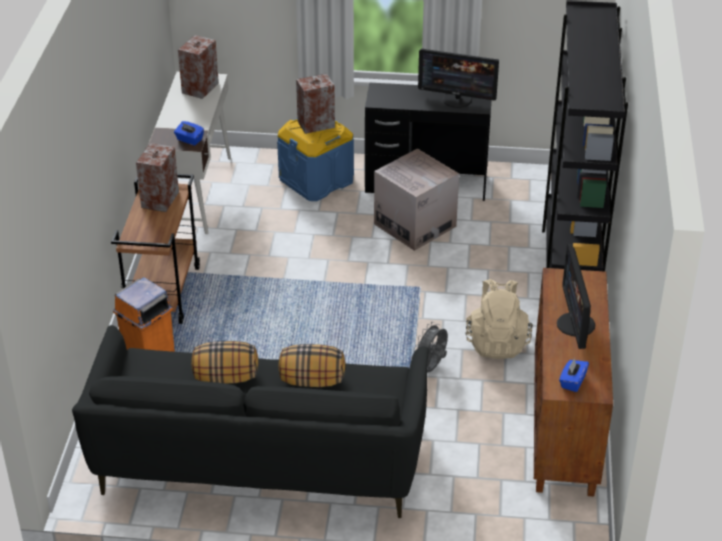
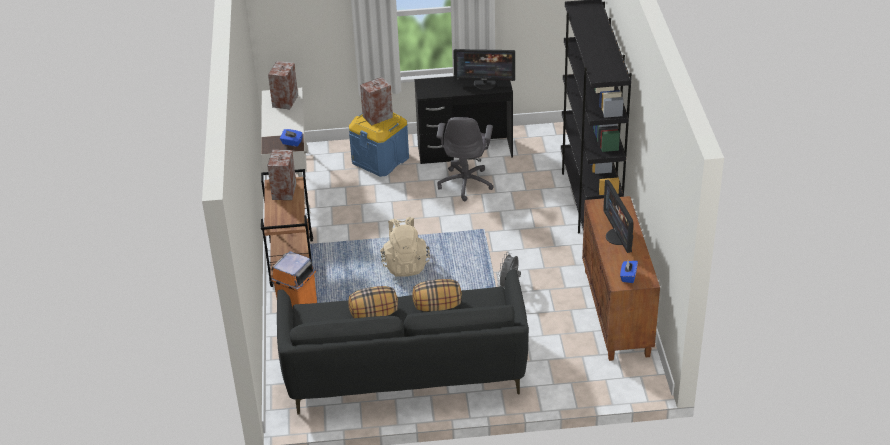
camera: 10 degrees left, 0 degrees up
(415, 225) = (466, 183): cardboard box -> grey office chair
(497, 342) = (552, 260): beige backpack -> beige backpack (405, 264)

